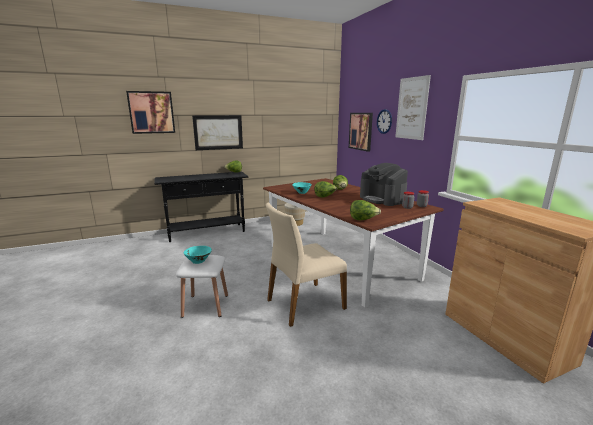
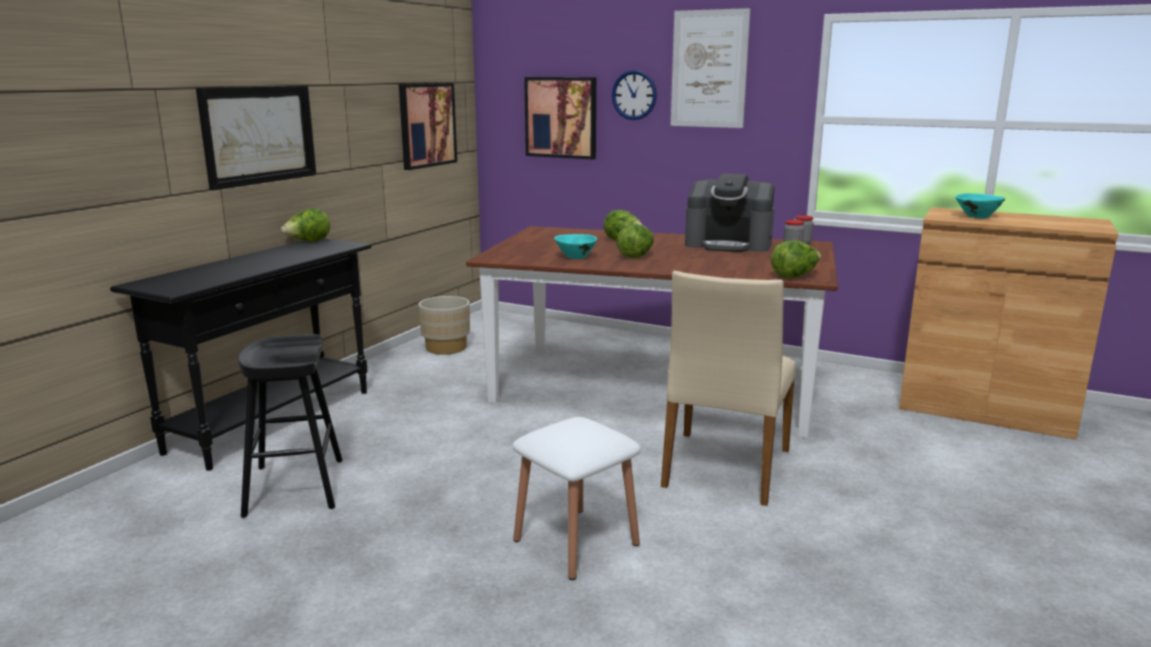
camera: 40 degrees left, 0 degrees up
(151, 112) = (87, 80): picture -> picture (427, 125)
(176, 254) = (295, 487): none -> black stool
(198, 261) = (578, 435): turquoise bowl -> turquoise bowl (977, 216)

